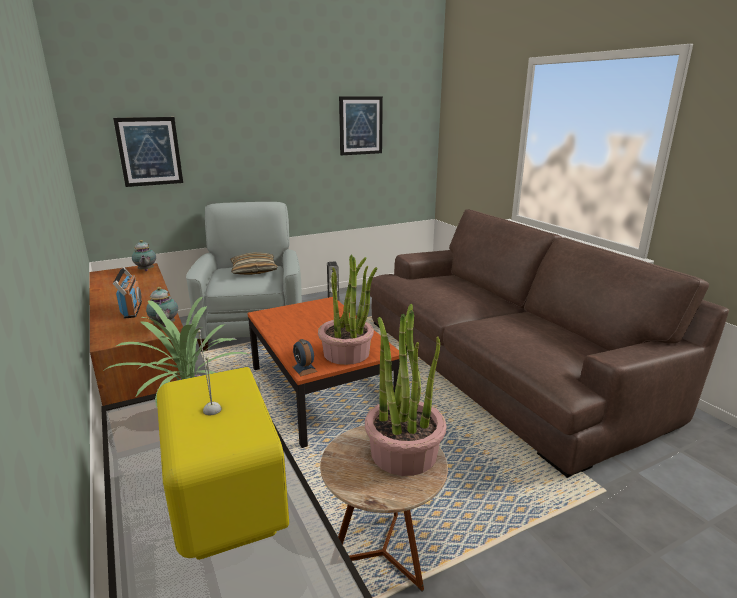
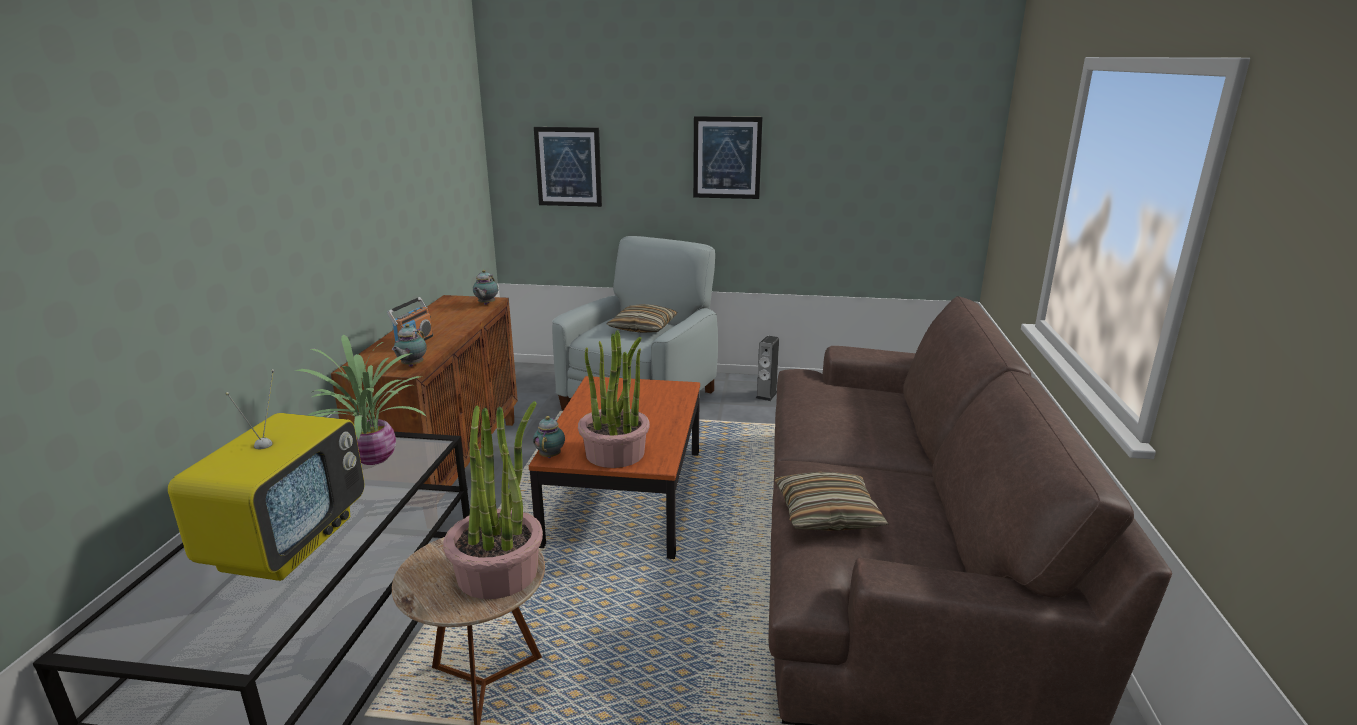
camera: 35 degrees right, 0 degrees up
(304, 369) = (551, 455): alarm clock -> teapot
(360, 125) = (854, 148): picture -> picture (727, 157)
(522, 344) = (827, 514): none -> pillow

